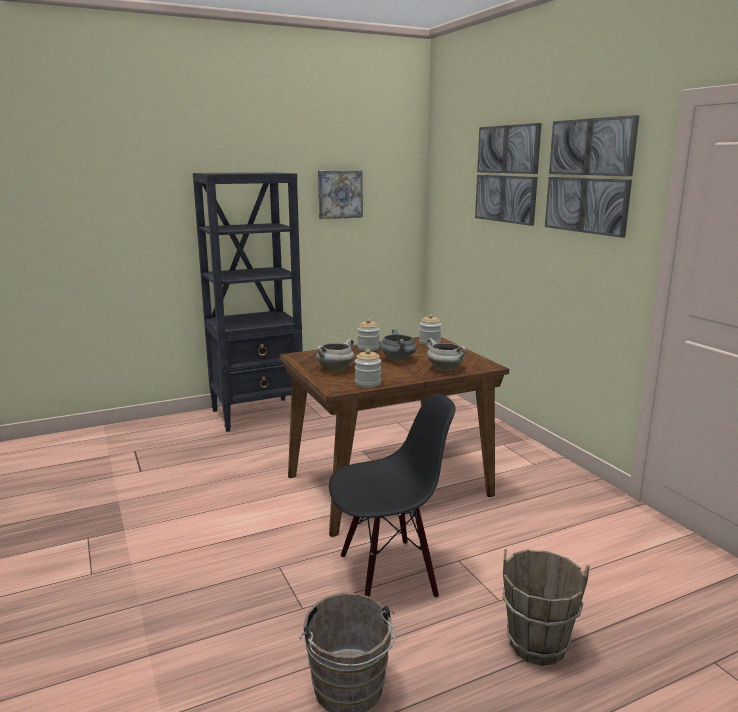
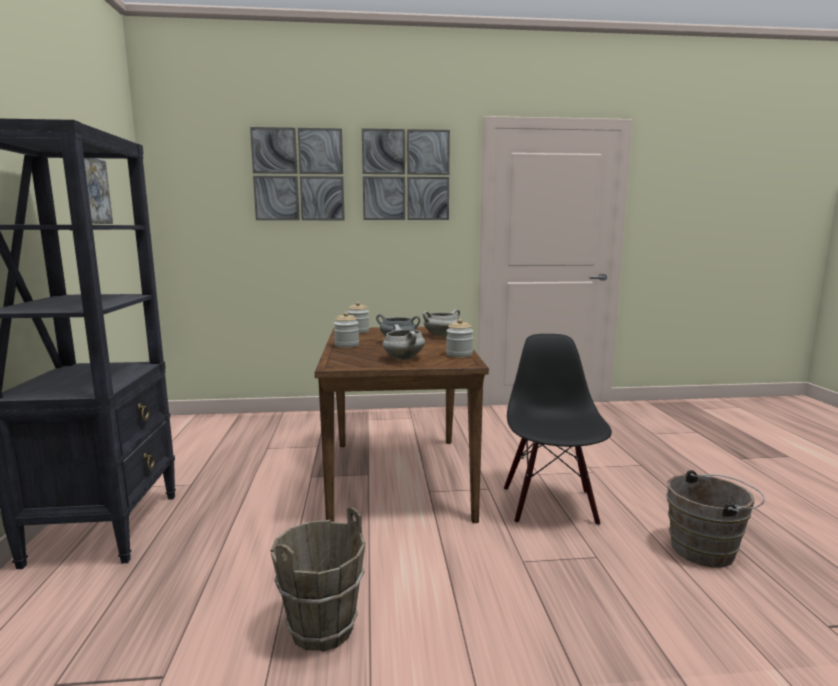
camera: 70 degrees left, 5 degrees down
(537, 644) = (641, 471): brown bucket -> brown bucket (321, 628)

